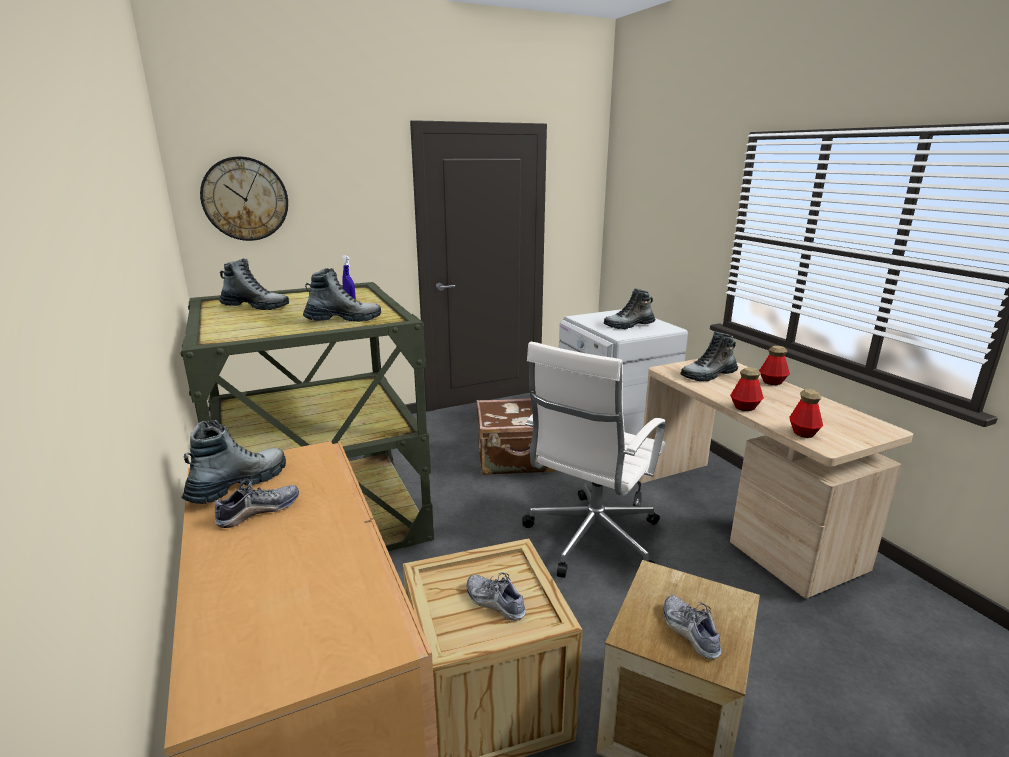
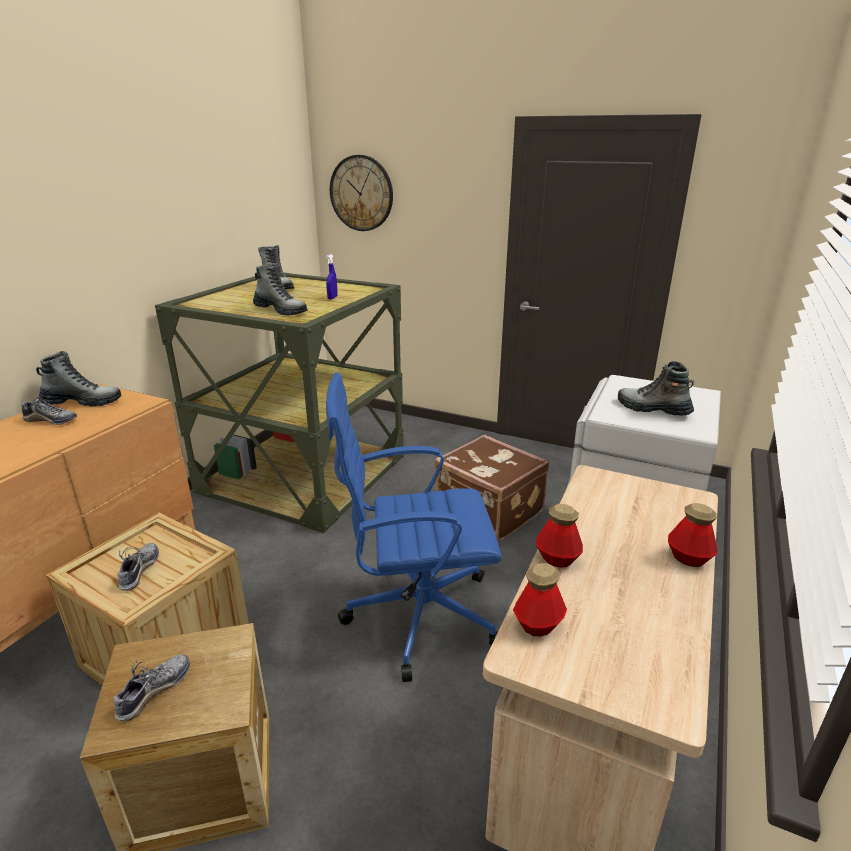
camera: 50 degrees right, 5 degrees up
(590, 540) = (417, 615): white office chair -> blue office chair
(708, 375) = (623, 506): boot -> none

